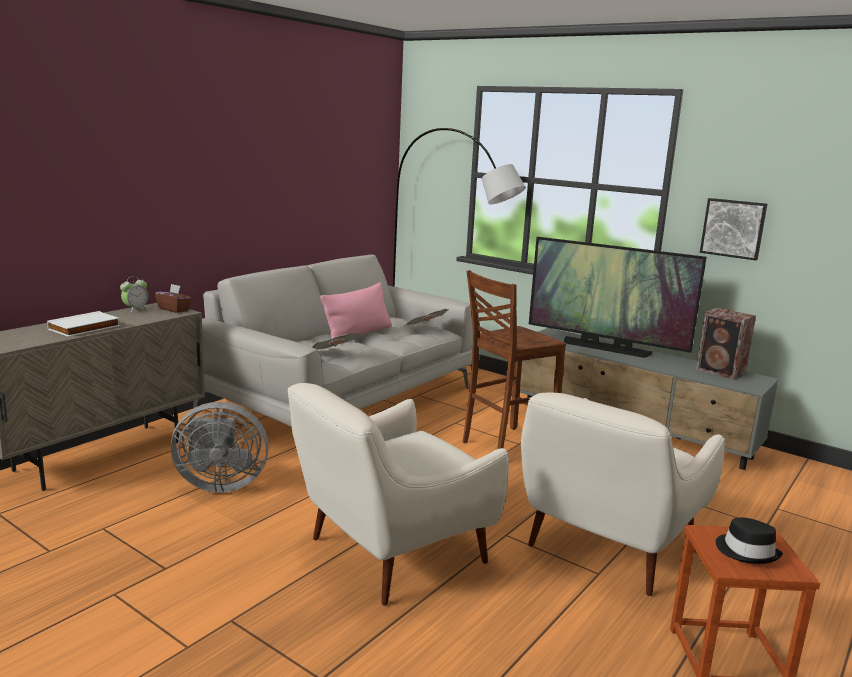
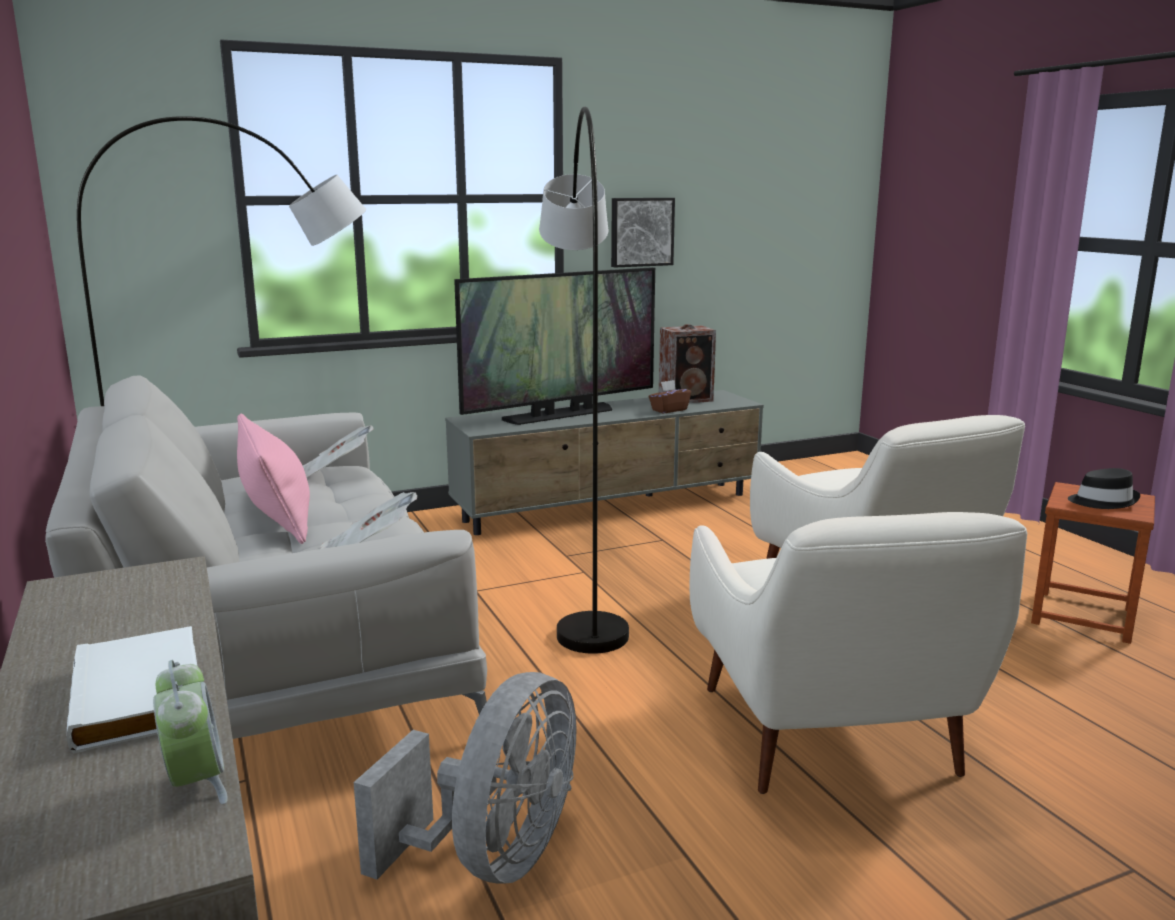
camera: 60 degrees left, 0 degrees up
(135, 309) = (55, 618): alarm clock -> alarm clock (196, 783)
(174, 309) = (133, 577): brown tissue box -> brown tissue box (669, 410)
(504, 446) = (581, 581): brown stool -> grey floor lamp

